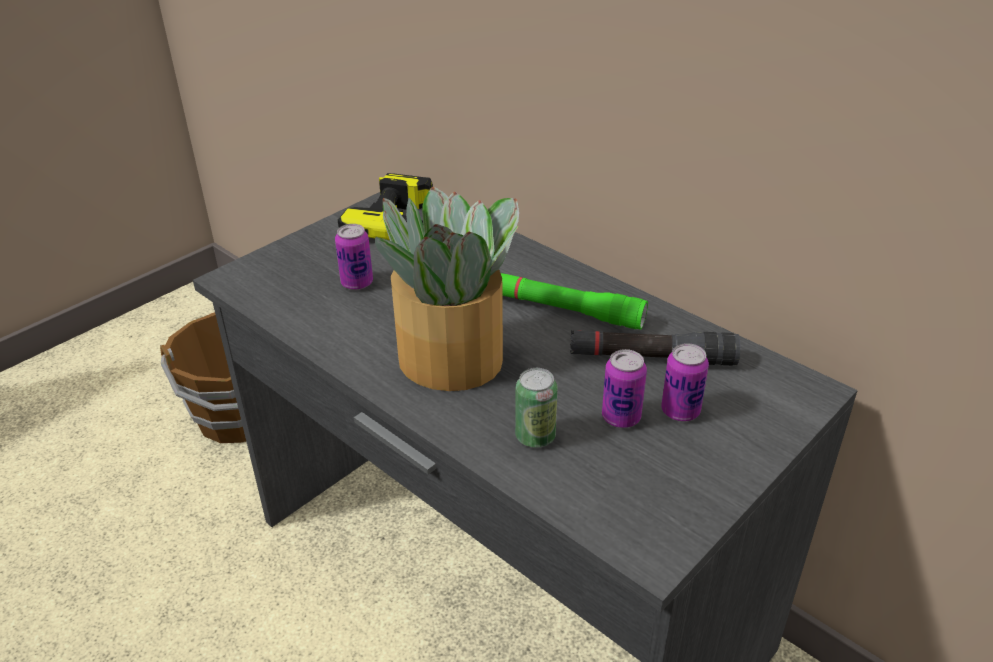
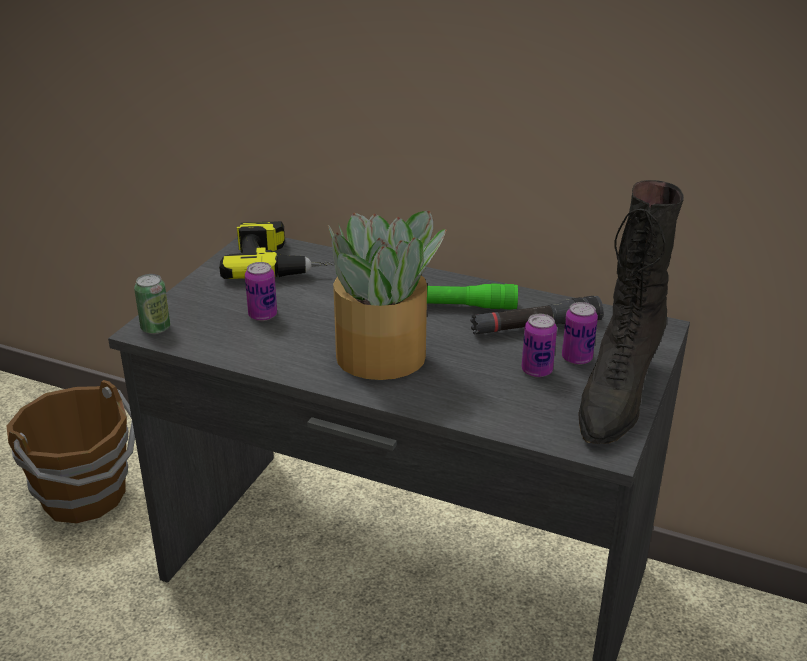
camera: 20 degrees left, 5 degrees down
(535, 436) = (481, 396): can -> can (155, 328)
(702, 477) = (616, 397): none -> black boot

